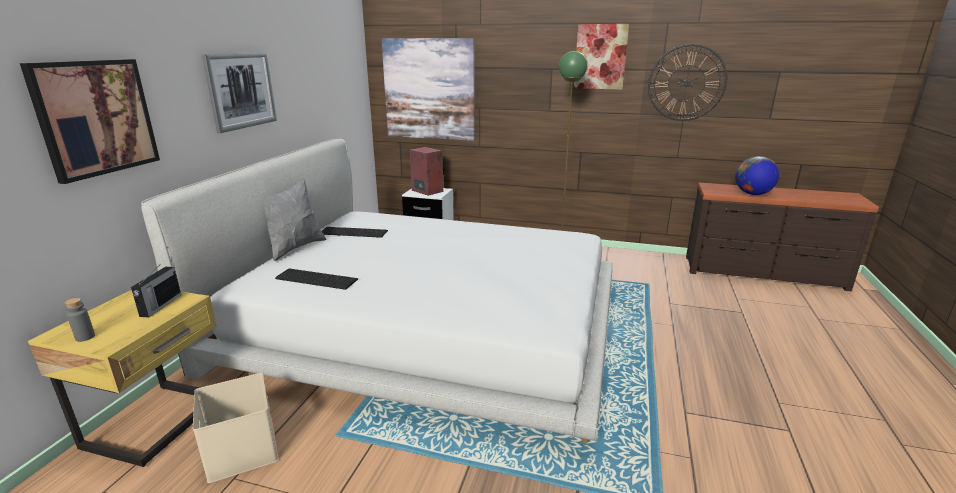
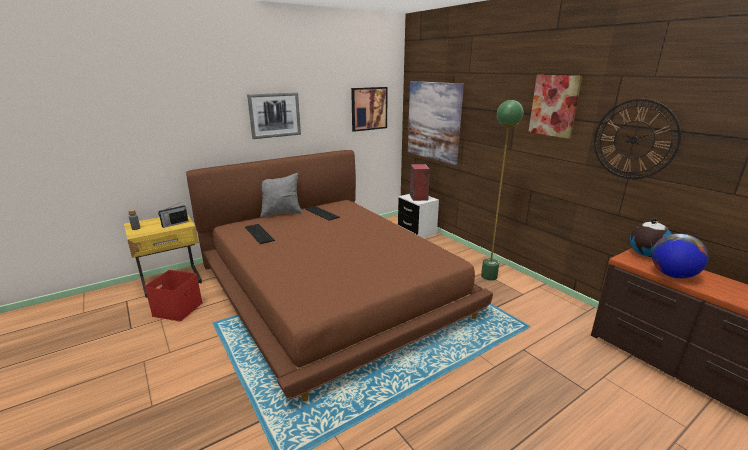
camera: 40 degrees right, 0 degrees up
(96, 118) = (175, 126): picture -> picture (369, 108)
(240, 449) = (177, 308): beige storage box -> red storage box
(426, 326) = (330, 287): white bed -> brown bed
(715, 186) = (645, 255): none -> globe

